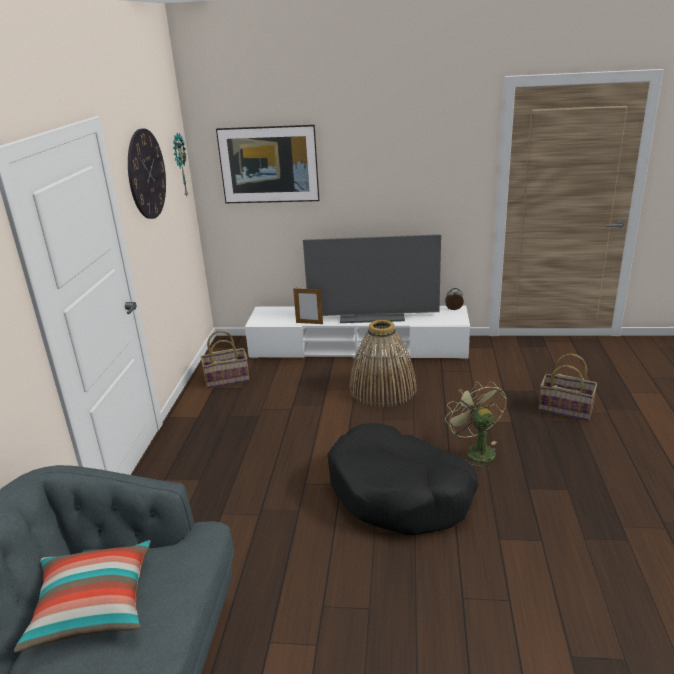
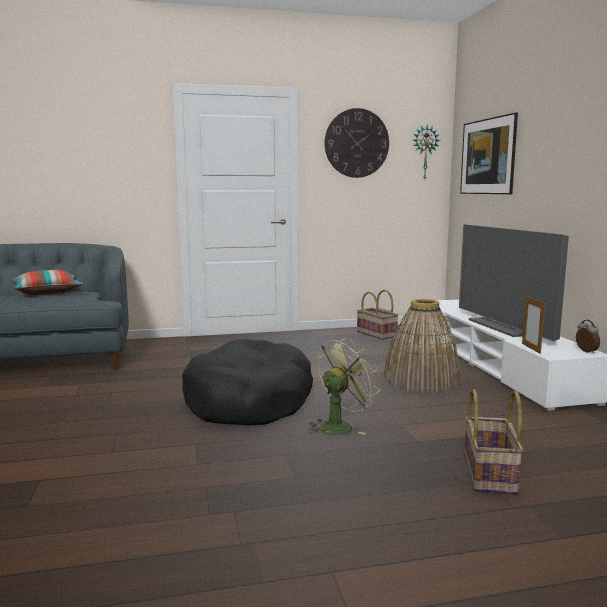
camera: 70 degrees right, 15 degrees down
(309, 323) = (452, 313): picture frame -> picture frame (531, 348)

